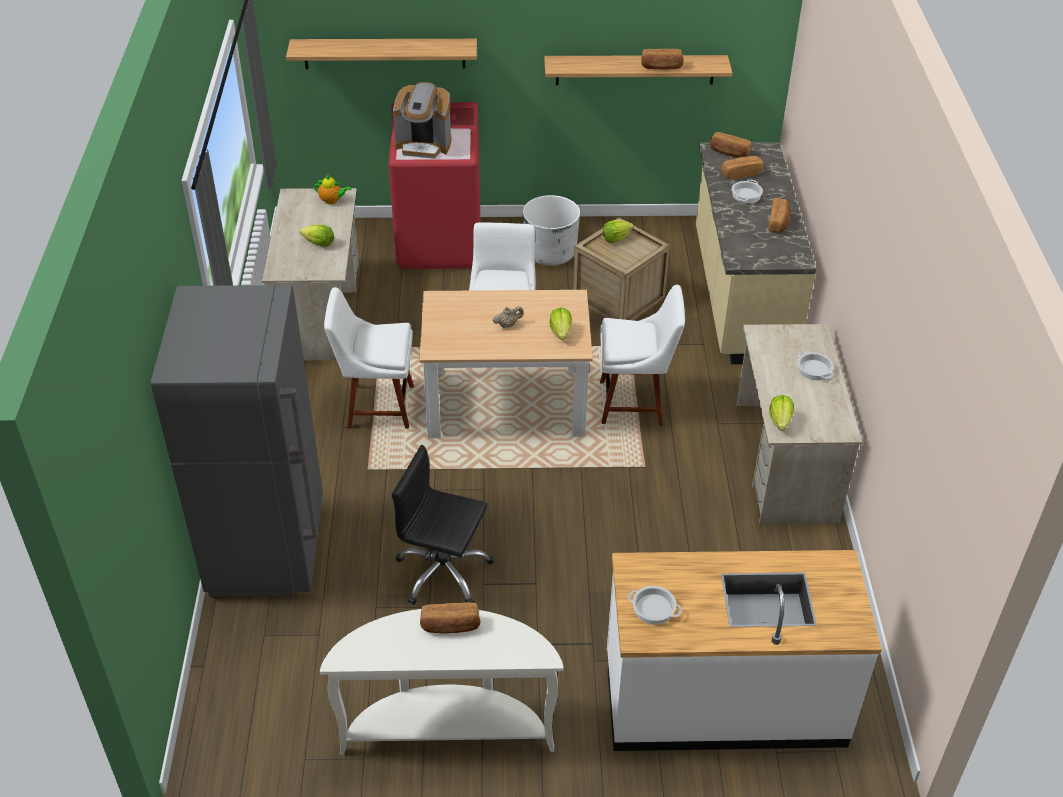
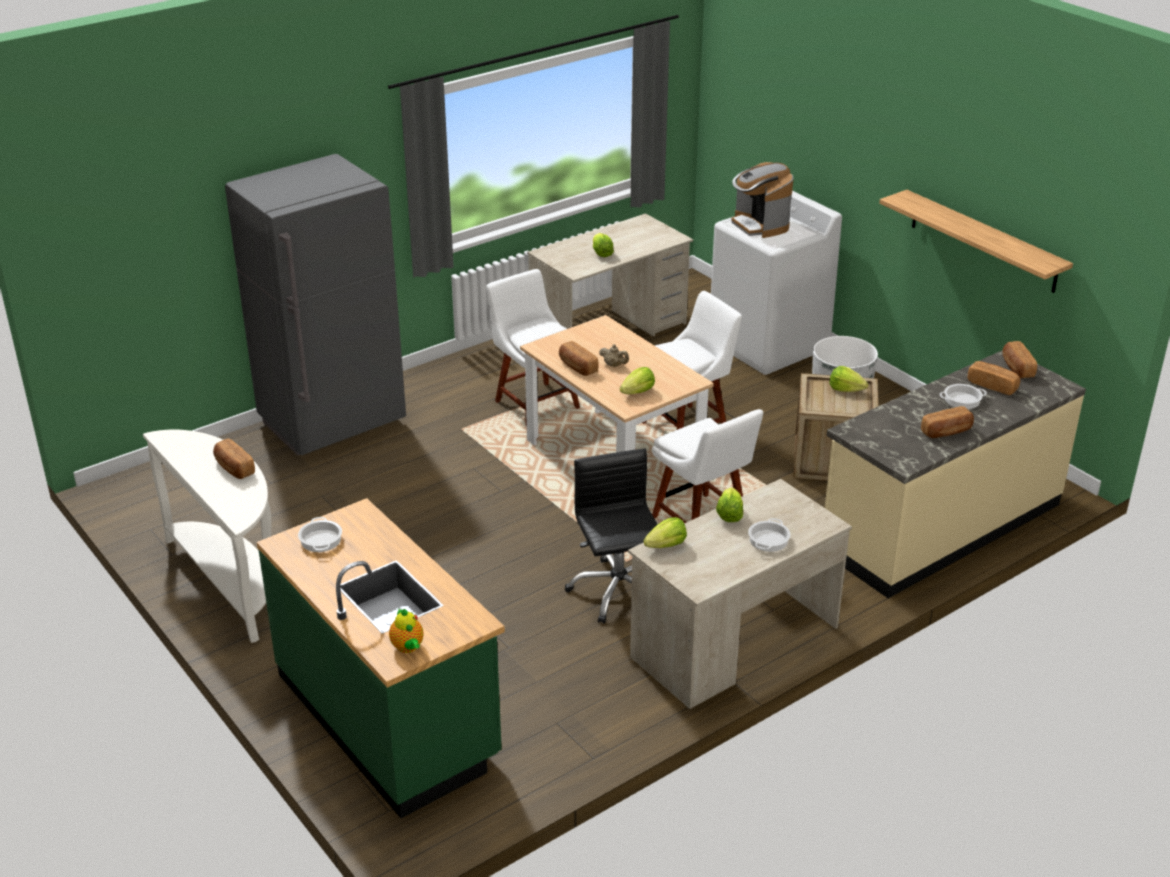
camera: 55 degrees right, 10 degrees down
(332, 200) = (661, 237): teapot -> teapot (408, 647)
(384, 53) = (785, 132): shelf -> none
(440, 244) = (768, 345): red washing machine -> white washing machine
(443, 572) = (388, 510): black office chair -> black office chair (617, 591)
(661, 67) = (988, 240): bread -> bread (577, 367)
(723, 700) = (389, 717): white counter -> green counter
(767, 371) = (729, 515): none -> lettuce

